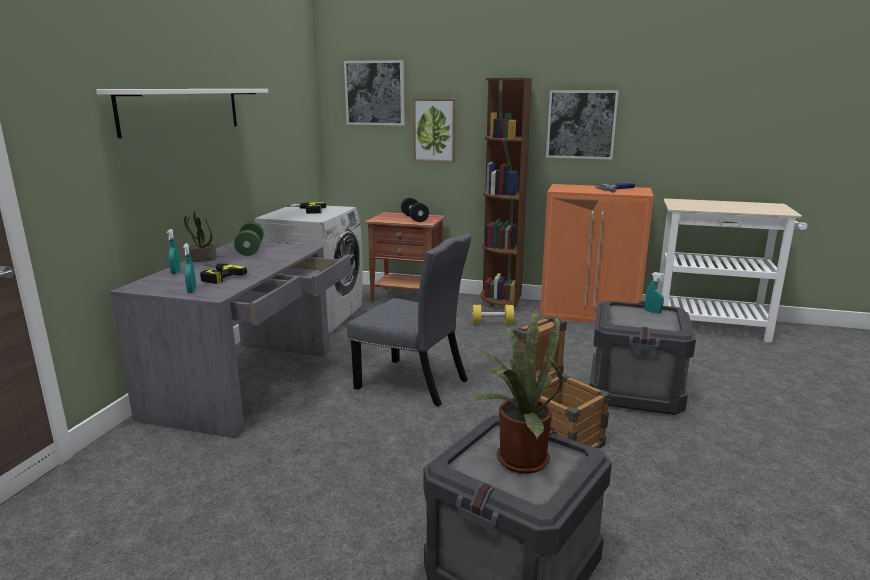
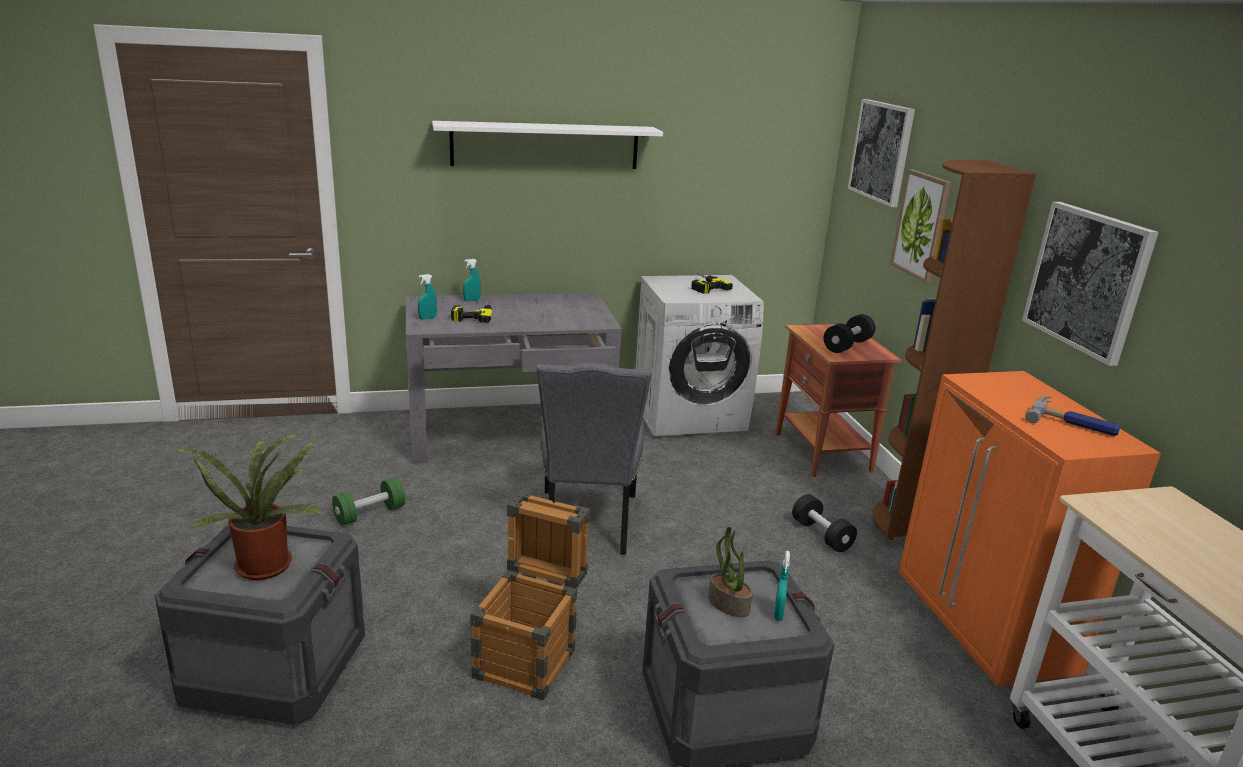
camera: 60 degrees right, 5 degrees up
(202, 259) = (518, 298): potted plant -> potted plant (727, 604)
(250, 249) = (570, 305): green dumbbell -> green dumbbell (370, 514)
(492, 323) = (821, 535): yellow dumbbell -> black dumbbell

